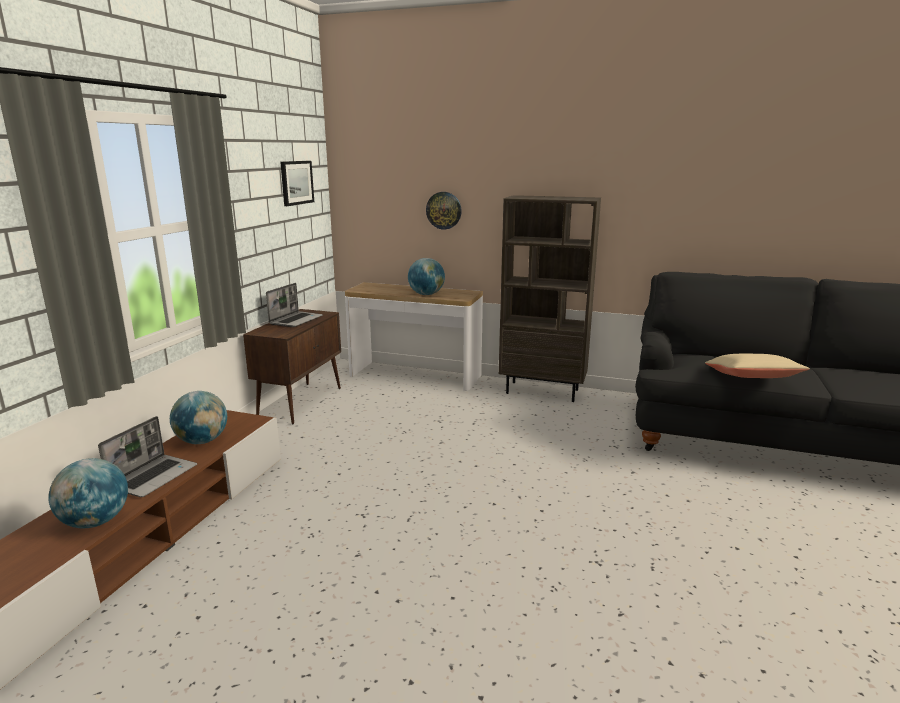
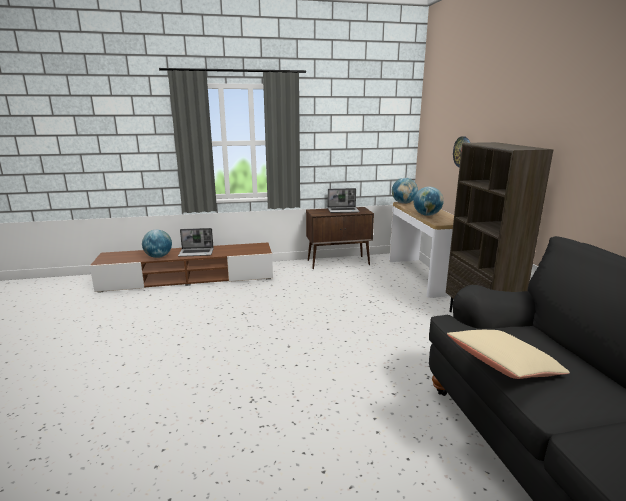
camera: 60 degrees right, 0 degrees up
(202, 441) = (233, 249): globe -> globe (403, 203)
(296, 182) = (378, 124): picture -> none

